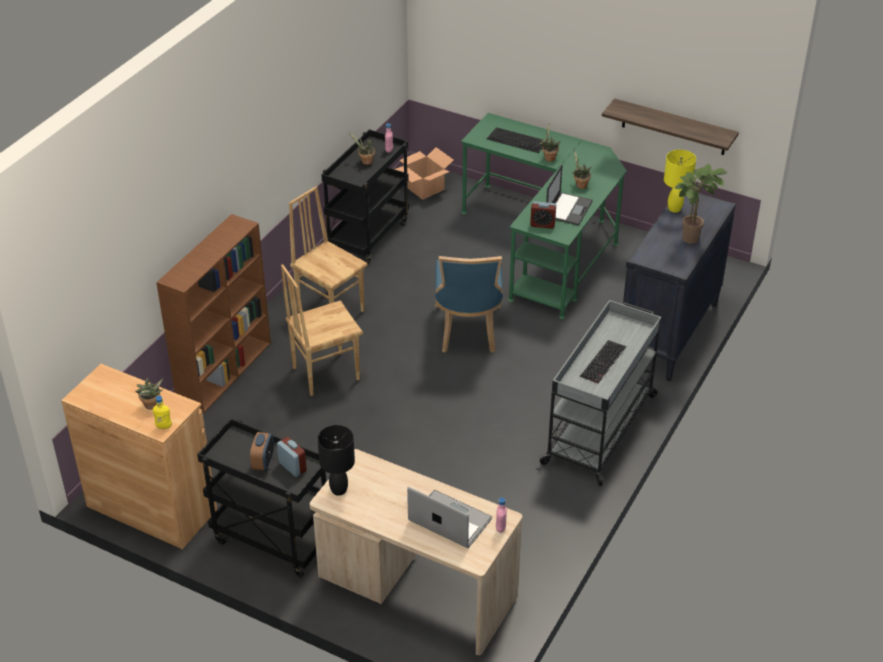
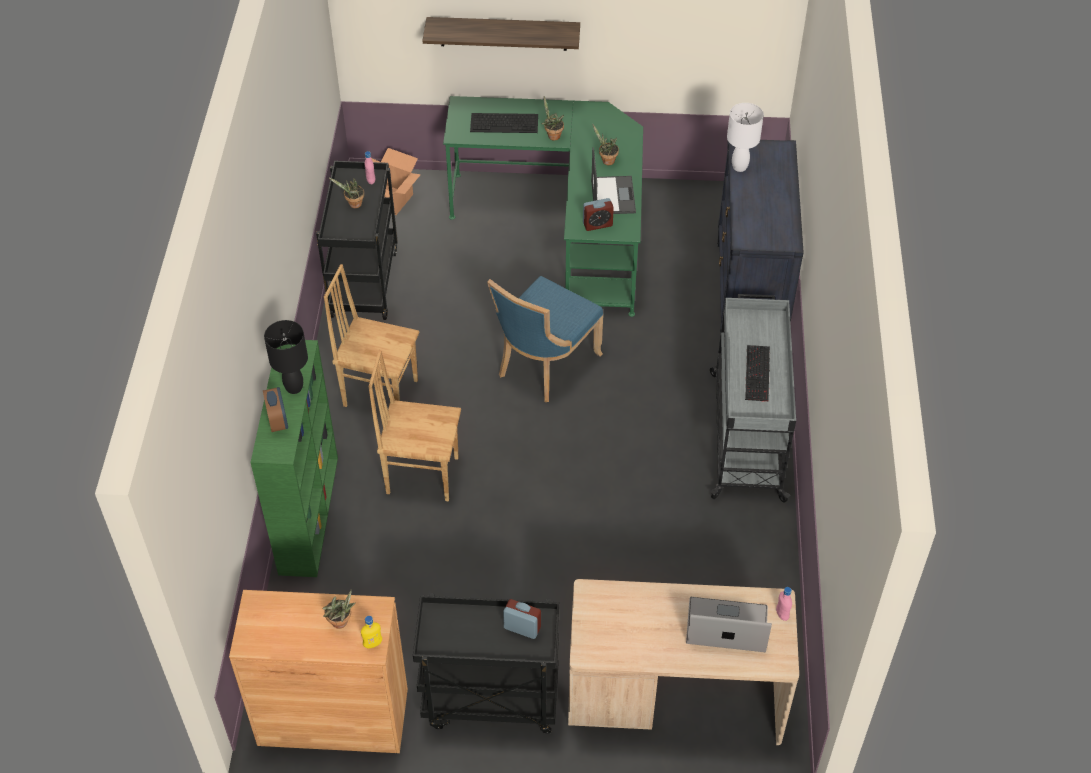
camera: 25 degrees left, 10 degrees up
(225, 371) = (308, 513): brown bookcase -> green bookcase
(263, 463) = (488, 636): alarm clock -> alarm clock (278, 421)
(325, 373) = (422, 474): brown chair -> brown chair turned 60 degrees clockwise
(338, 490) = (591, 637): black table lamp -> black table lamp (294, 388)
(468, 331) = (544, 365): blue chair -> blue chair turned 60 degrees clockwise
(674, 127) = (684, 65): shelf -> shelf (503, 33)
(675, 209) = (740, 167): yellow table lamp -> white table lamp
(691, 236) = (777, 196): potted plant -> none

